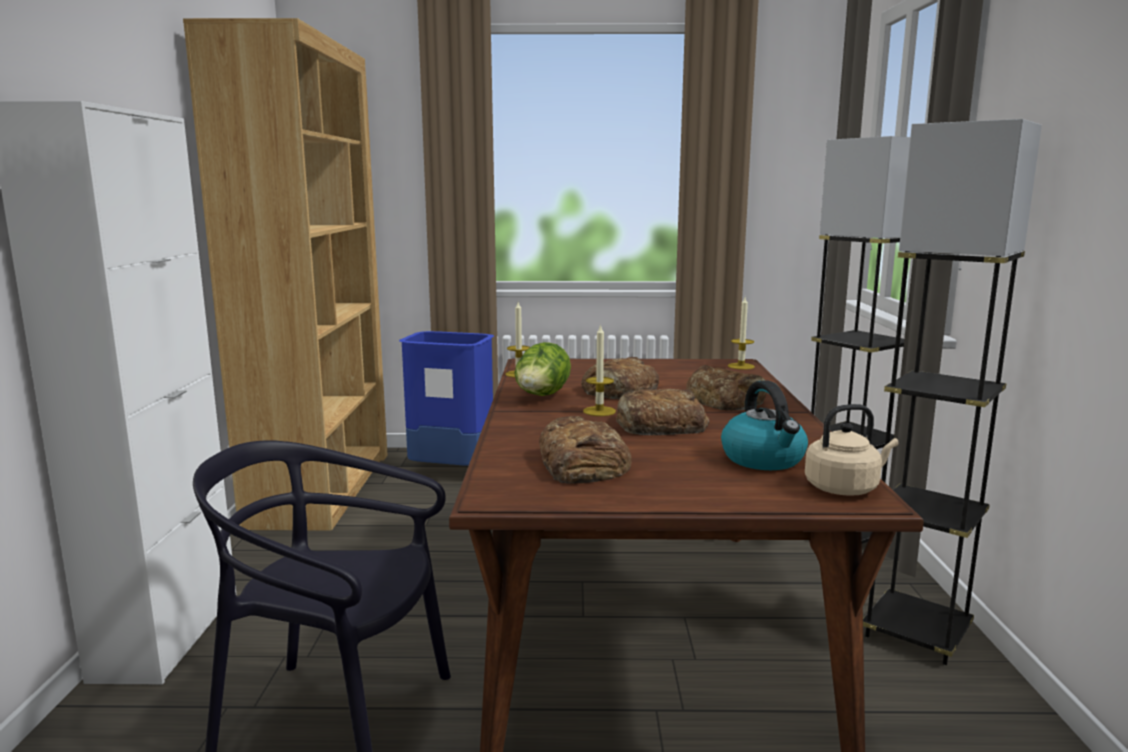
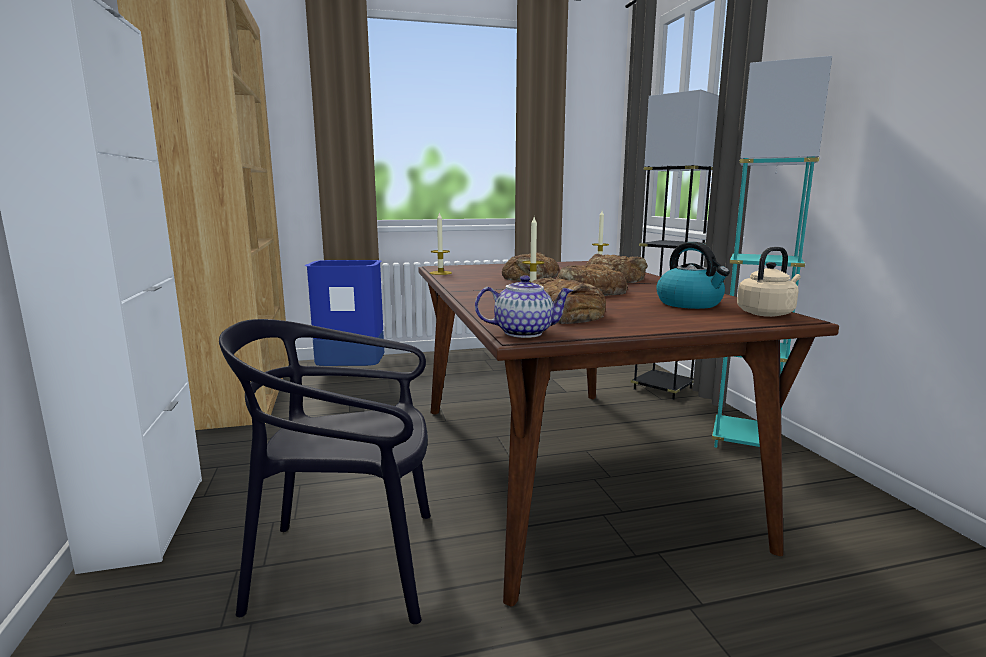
camera: 15 degrees left, 0 degrees up
(500, 494) = (524, 332): none -> teapot
(541, 397) = (476, 283): lettuce -> none
(916, 634) = (744, 441): grey floor lamp -> turquoise floor lamp

